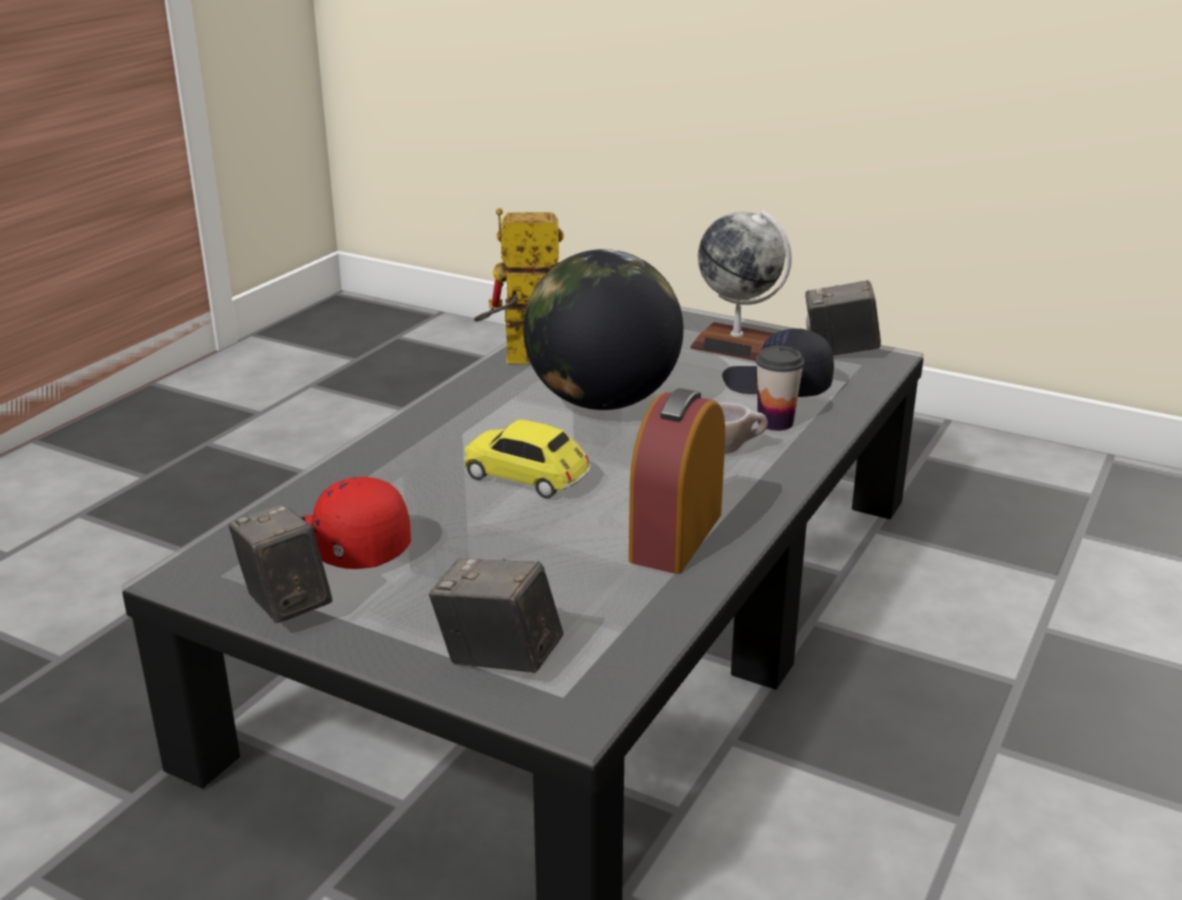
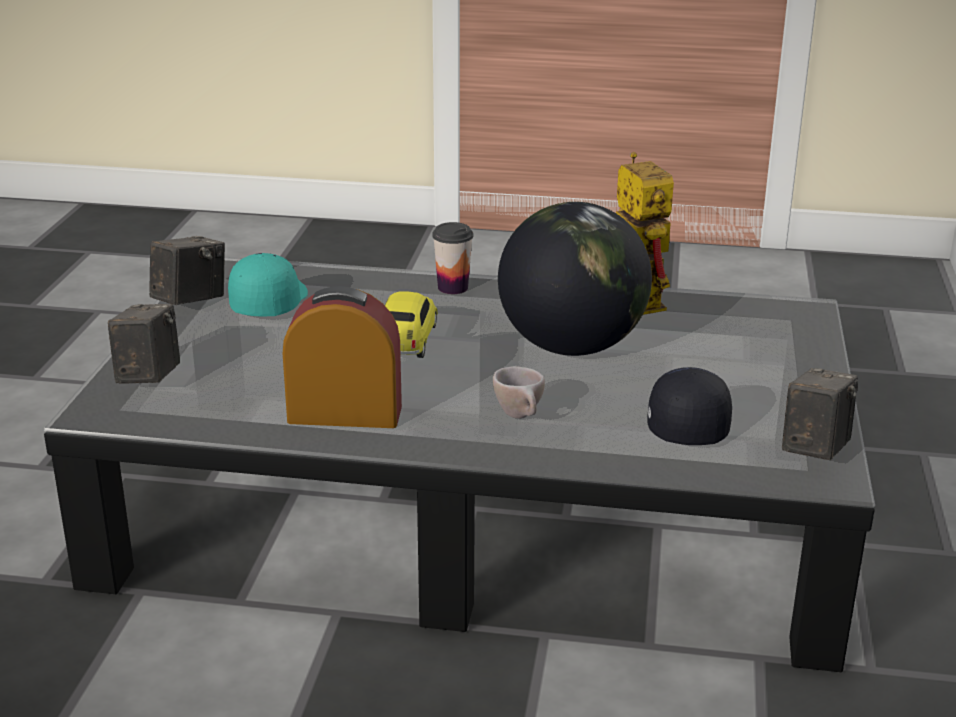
camera: 70 degrees right, 0 degrees up
(346, 547) = (268, 302): red cap -> turquoise cap
(736, 345) = (769, 390): globe -> none
(775, 422) = (597, 432): cup -> cup (453, 288)
(839, 352) = (815, 449): camera -> camera turned 45 degrees clockwise

